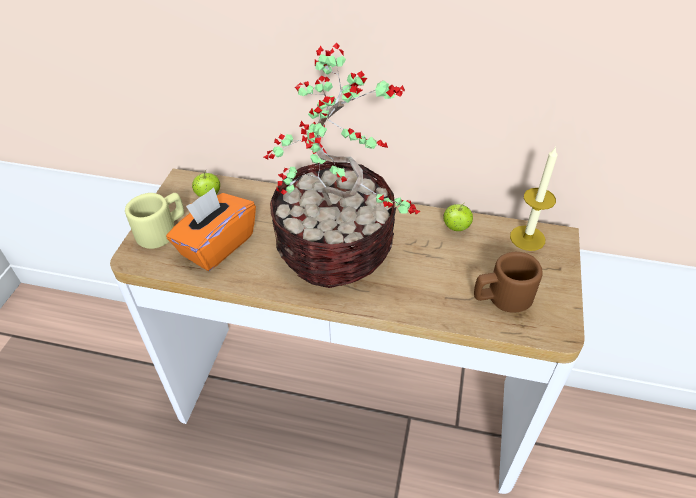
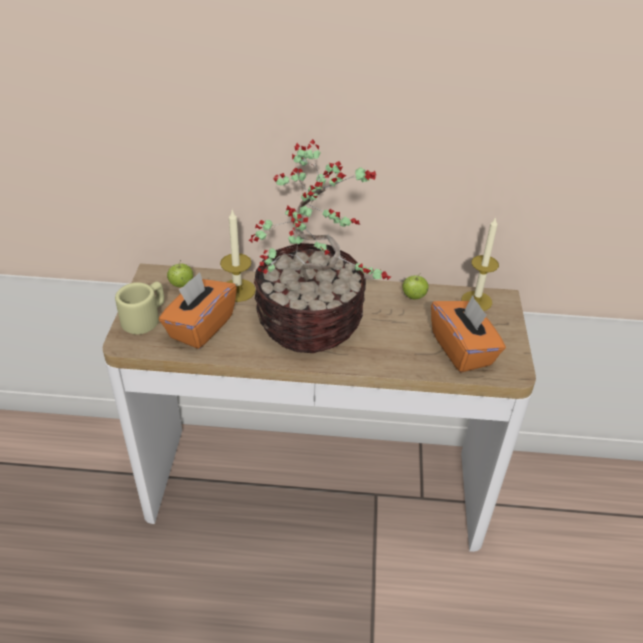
camera: 10 degrees left, 5 degrees down
(265, 206) = (237, 290): none -> candle
(501, 297) = (462, 350): brown mug -> orange tissue box

